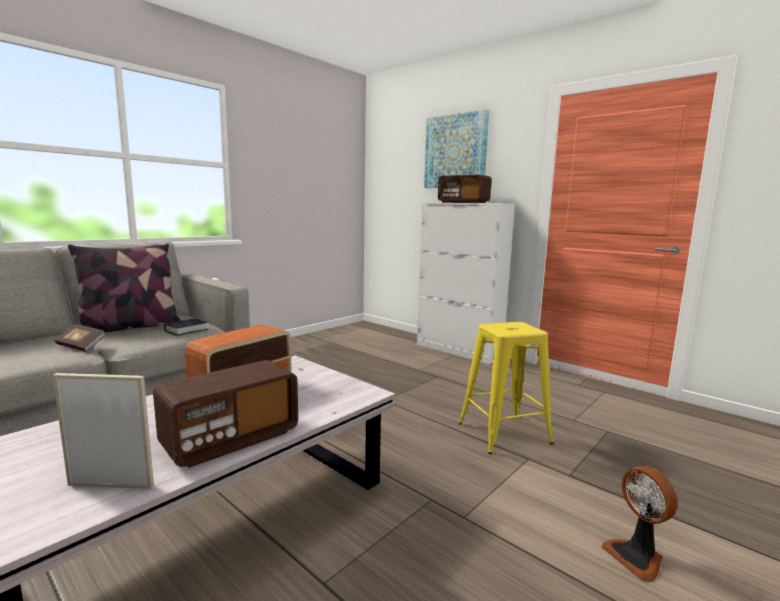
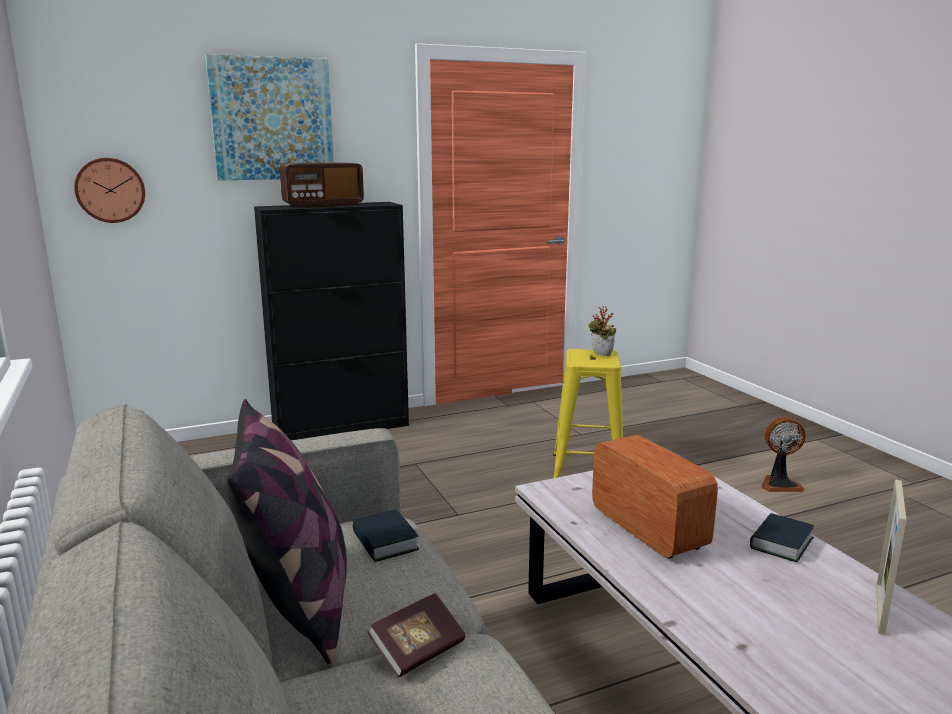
camera: 65 degrees left, 5 degrees up
(231, 440) = (781, 543): radio -> book
(386, 192) = (110, 190): none -> wall clock
(458, 351) = (342, 428): white cabinet -> black cabinet
(522, 329) = (600, 355): none -> potted plant

